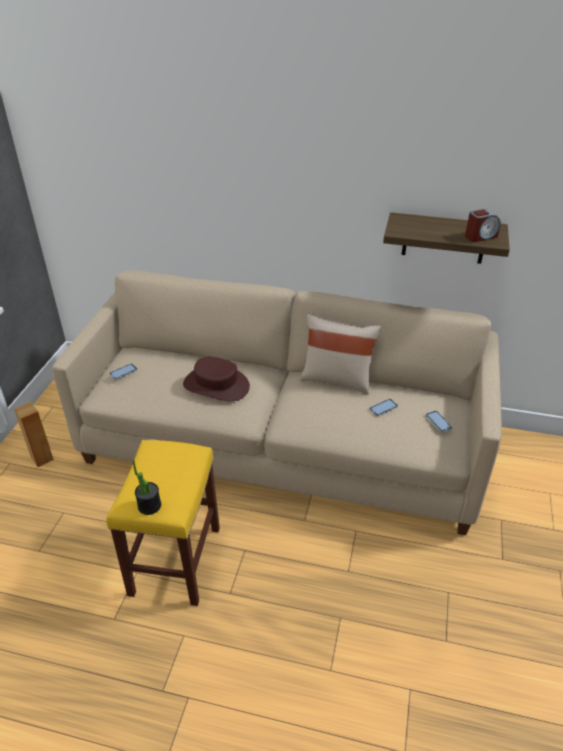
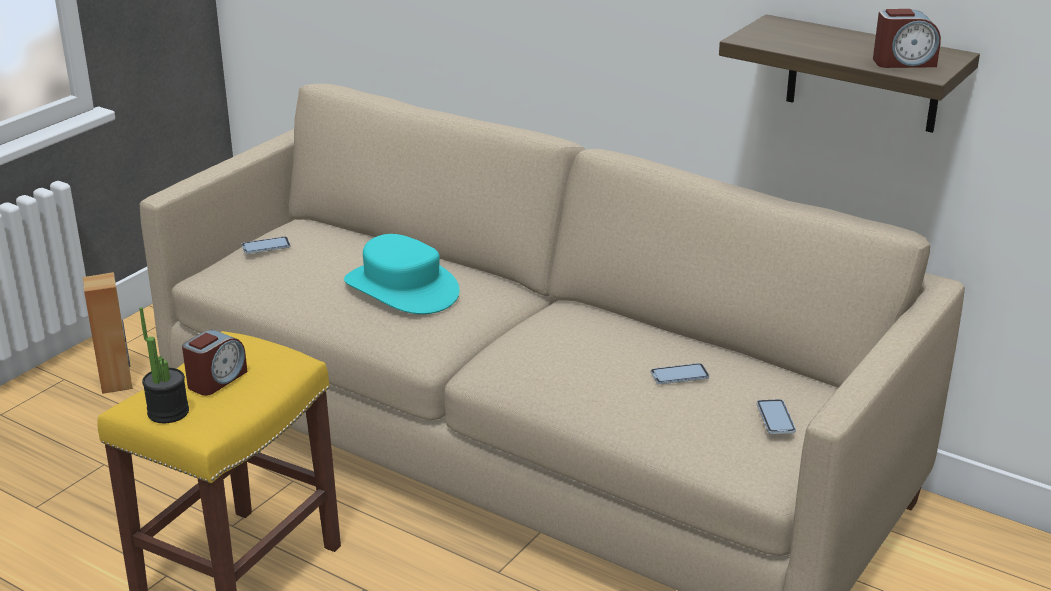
camera: 20 degrees right, 10 degrees down
(161, 475) = (216, 380): none -> alarm clock
(216, 385) = (402, 288): brown hat -> turquoise hat
(336, 379) = (624, 320): beige pillow -> none

